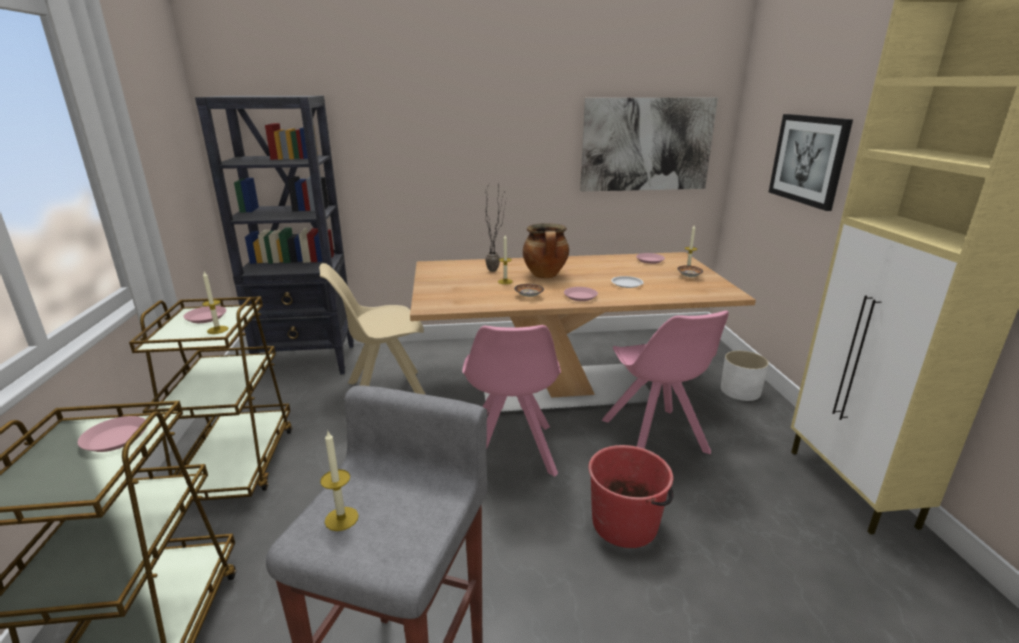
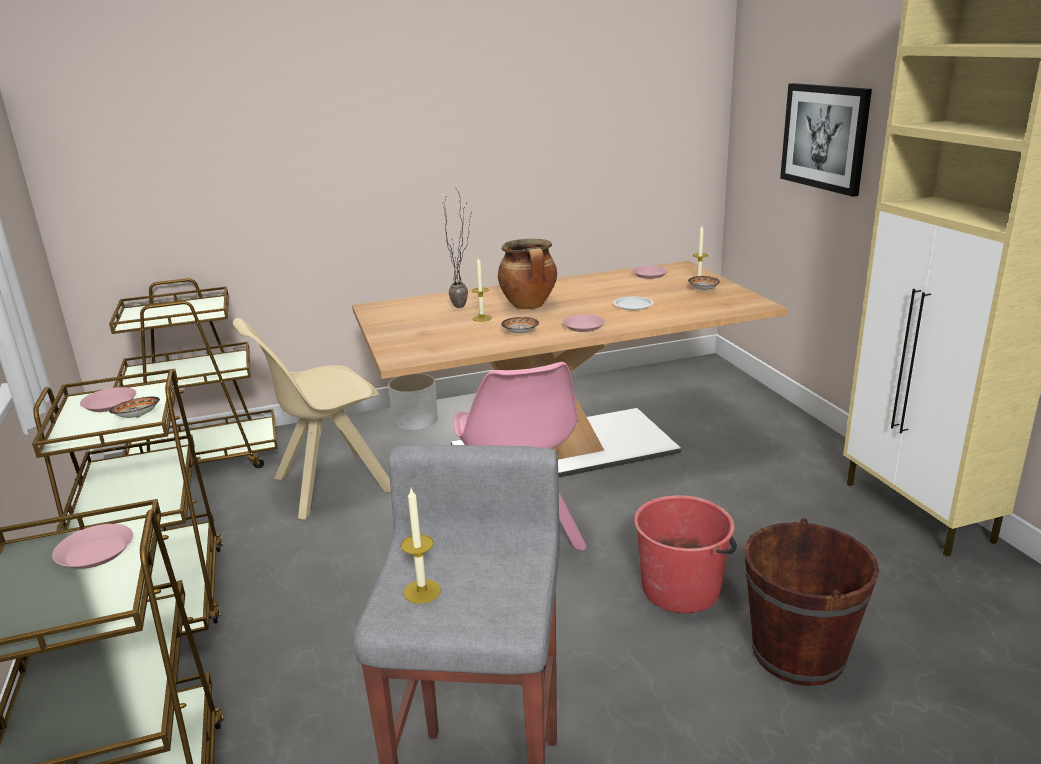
camera: 10 degrees left, 0 degrees up
(217, 330) = (137, 416): candle -> bowl
(309, 361) = (206, 459): black bookcase -> brown cart
(647, 145) = (625, 129): picture -> none
(655, 438) = (689, 490): pink chair -> none
(712, 604) = (798, 653): none -> brown bucket
(740, 391) = (775, 424): white planter -> white planter (416, 420)

